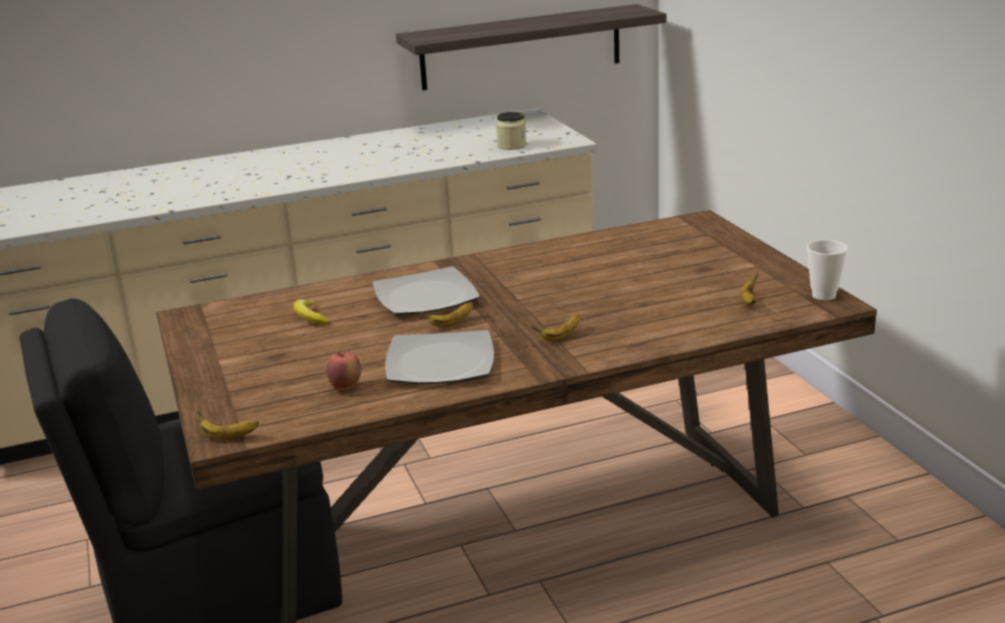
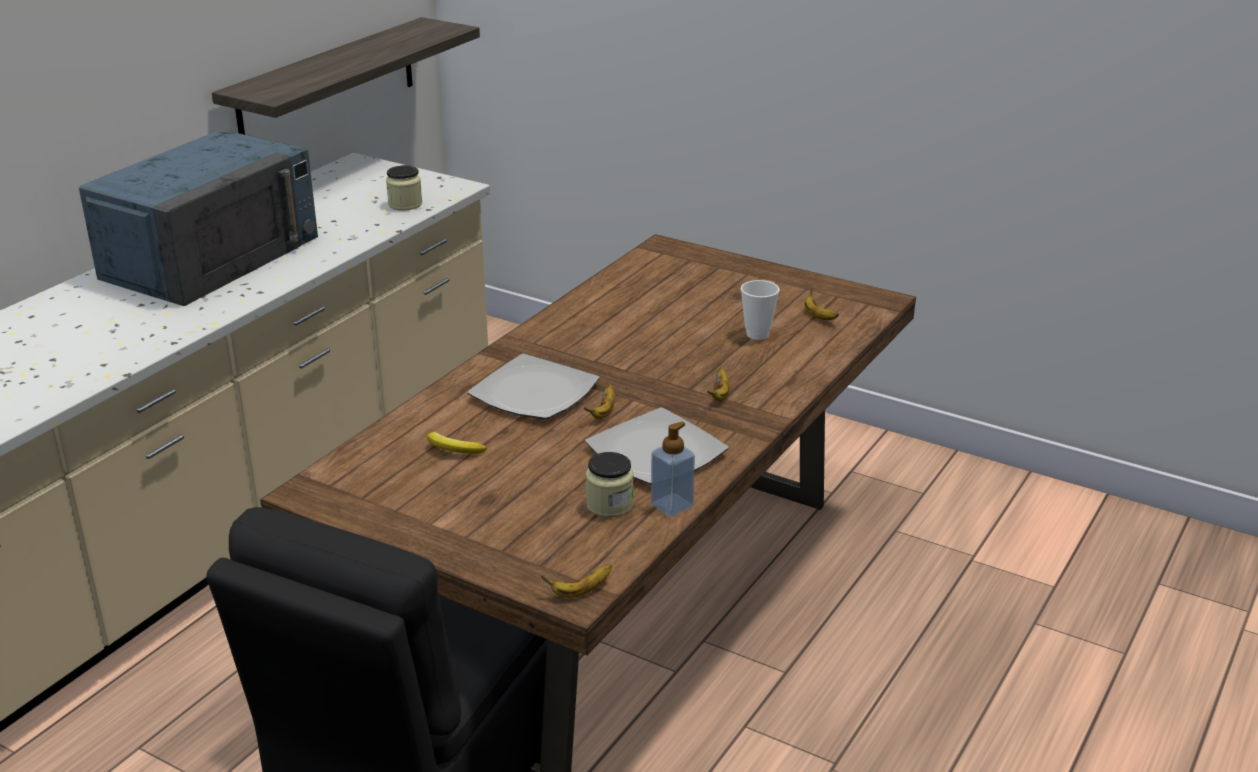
camera: 40 degrees left, 5 degrees up
(335, 154) = (212, 256): none -> blue microwave
(345, 387) = (609, 505): apple -> jar
(386, 403) = (672, 506): none -> soap dispenser
(824, 295) = (864, 295): cup -> cup (757, 334)

